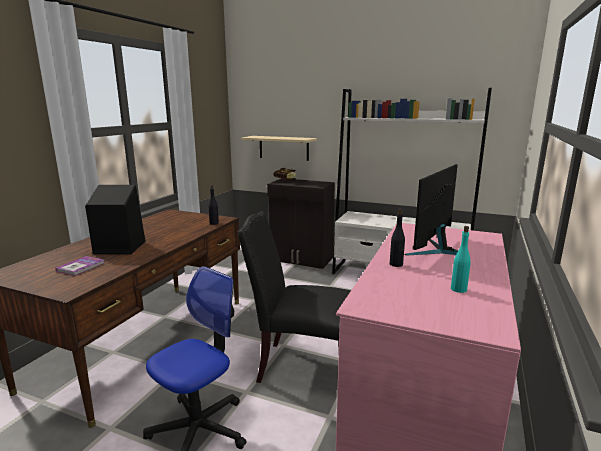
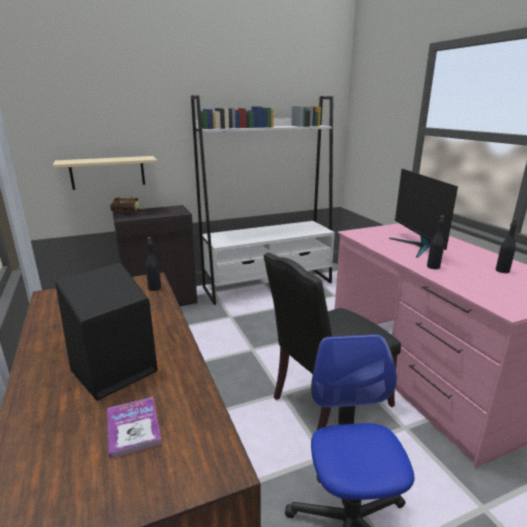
camera: 45 degrees left, 5 degrees up
(458, 289) = (502, 270): turquoise bottle -> black bottle

